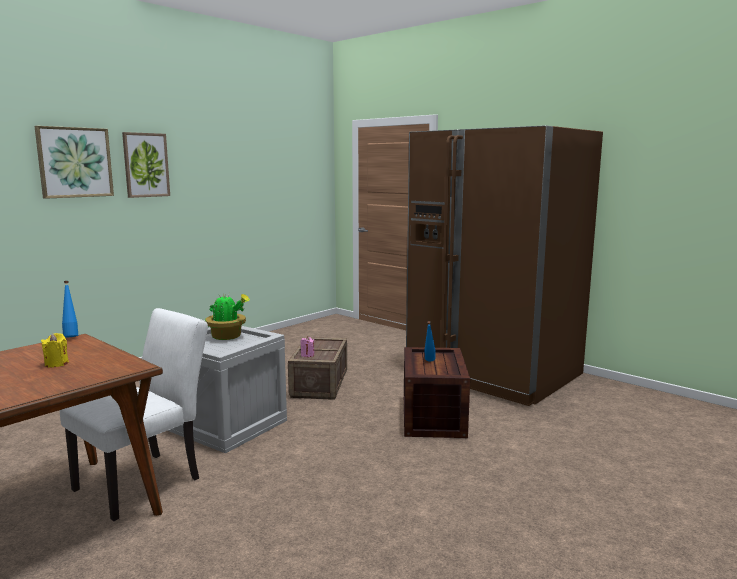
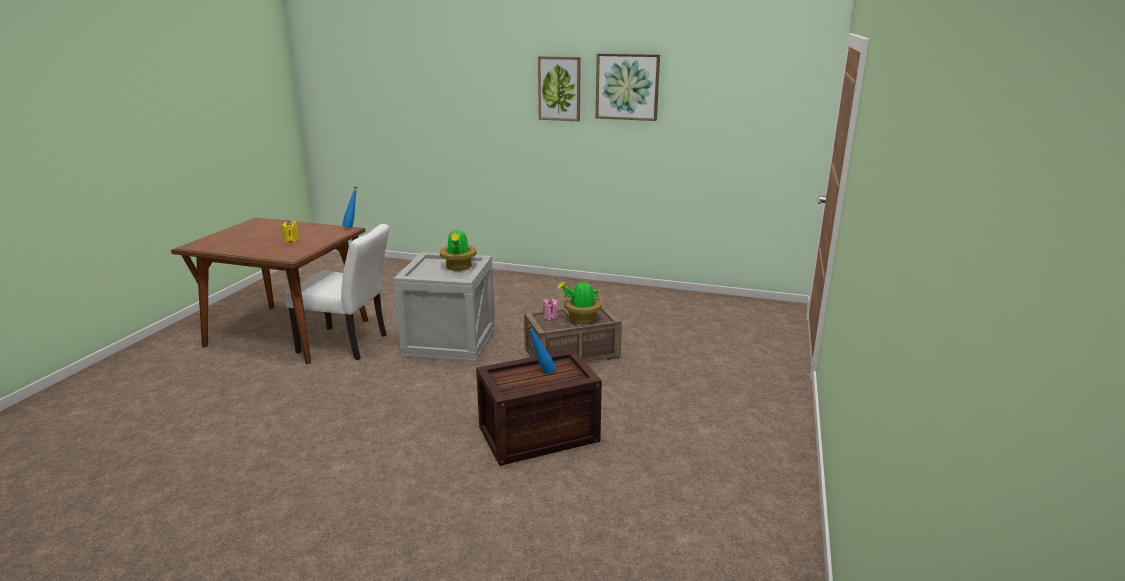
camera: 65 degrees right, 10 degrees up
(75, 162) = (497, 84): picture -> picture (627, 87)
(327, 347) = (581, 319): none -> potted plant
(494, 373) = (720, 453): brown fridge -> none

